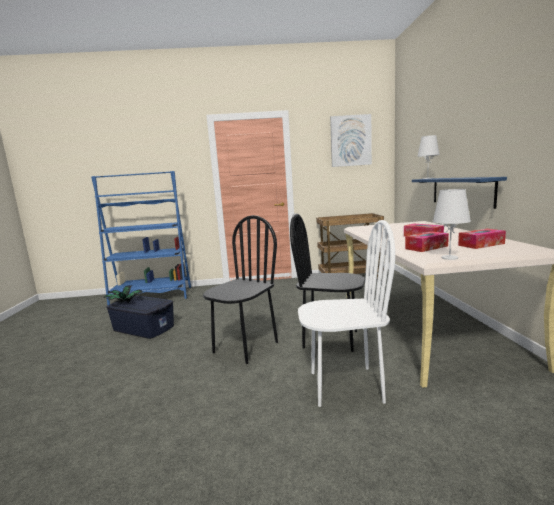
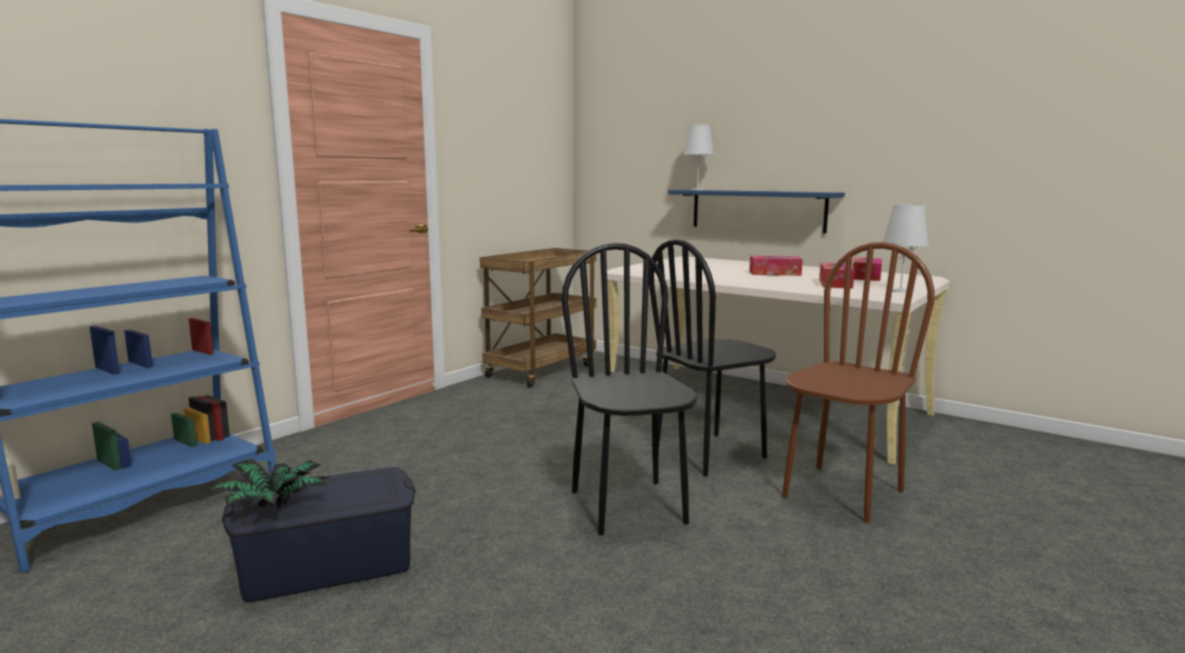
camera: 50 degrees left, 0 degrees up
(345, 386) = (842, 493): white chair -> brown chair
(350, 141) = (522, 111): picture -> none

